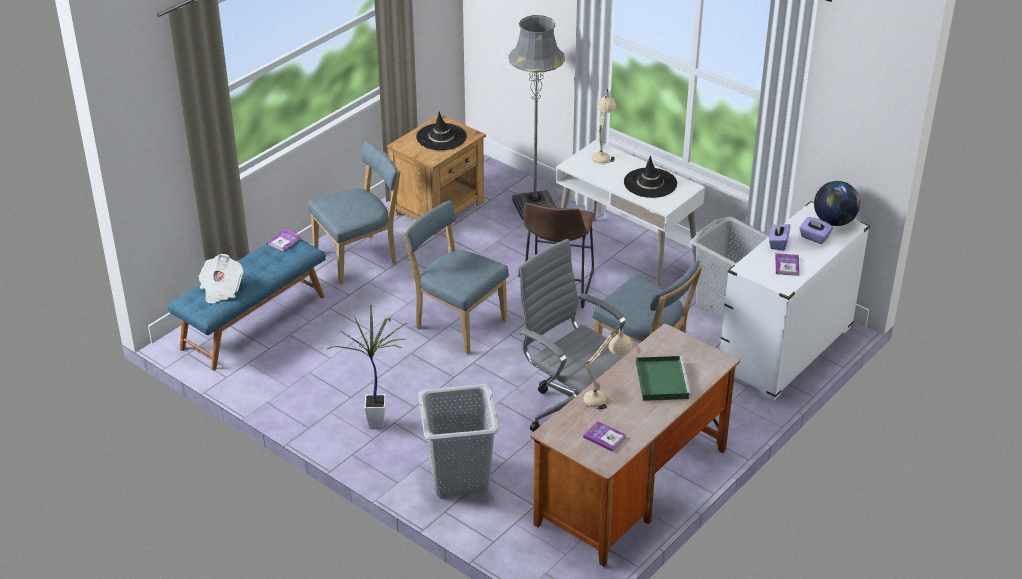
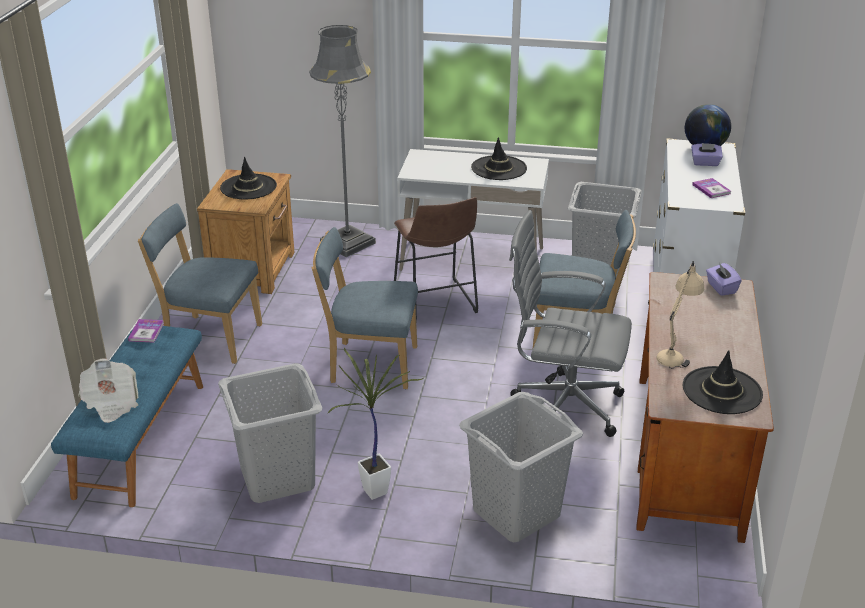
camera: 30 degrees left, 5 degrees down
(319, 386) = (277, 477): none -> grey laundry basket
(359, 258) = (210, 338): blue chair -> blue chair turned 105 degrees counterclockwise
(603, 153) = (429, 156): beige table lamp -> none
(604, 437) = (722, 391): book -> black hat
(661, 380) = (708, 320): green tray -> none
(778, 243) = (682, 175): purple tissue box -> purple tissue box (721, 288)

